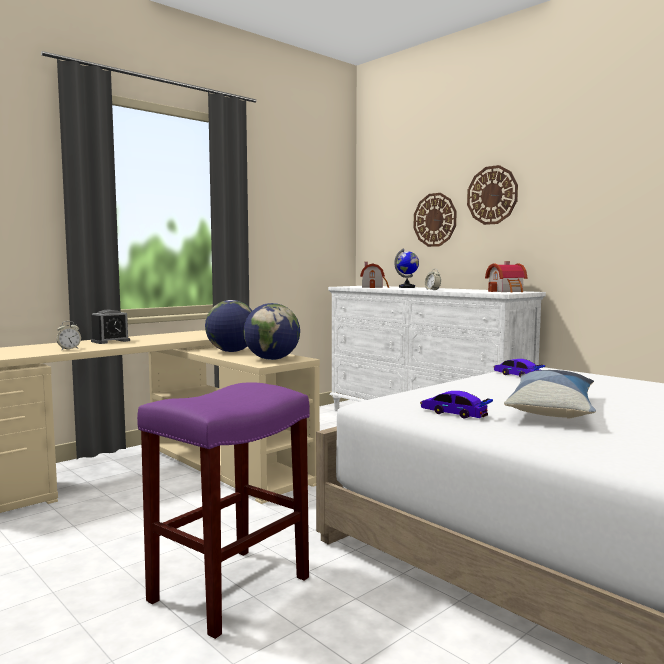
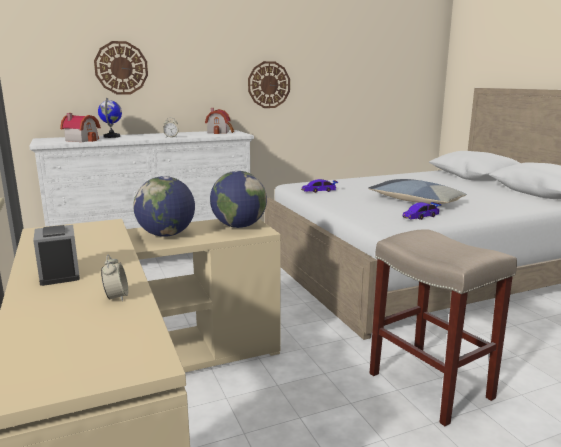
camera: 70 degrees left, 10 degrees up
(229, 590) = (431, 386): purple stool -> beige stool
(492, 195) = (182, 50): wall clock -> wall clock (269, 85)

